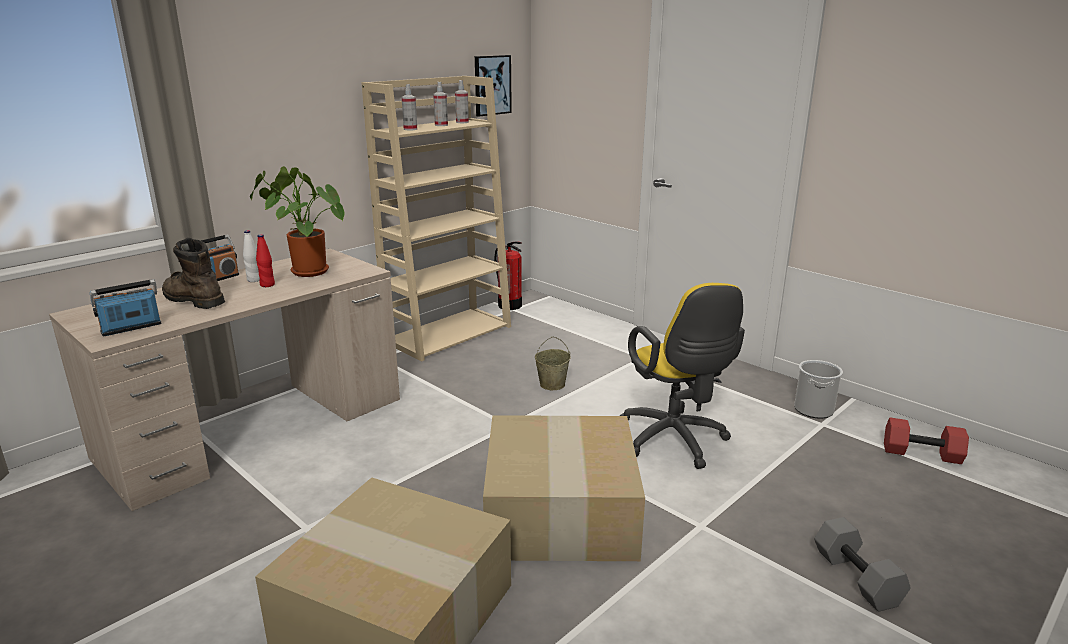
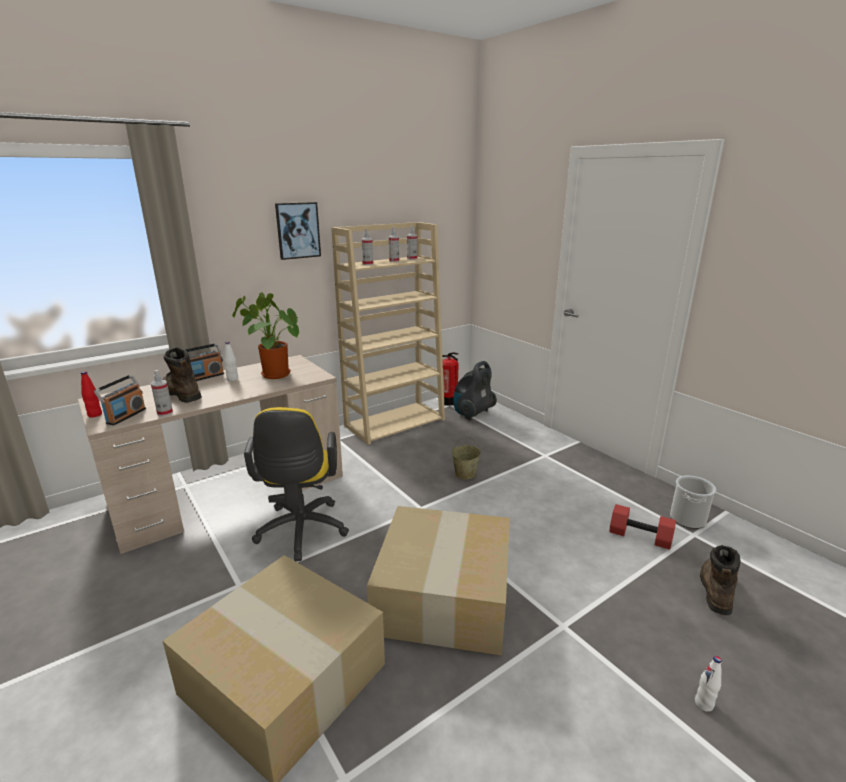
camera: 10 degrees right, 0 degrees up
(131, 328) = (126, 416): radio -> radio turned 135 degrees clockwise
(184, 322) = (165, 413): none -> spray bottle
(267, 285) = (240, 384): red bottle -> red bottle (95, 415)
(492, 85) = (440, 229): picture -> picture (298, 230)
(544, 317) = (472, 413): none -> vacuum cleaner
(675, 442) = (556, 538): yellow office chair -> yellow office chair (301, 533)
(853, 474) = (715, 589): none -> brown boot
(858, 578) = (704, 704): grey dumbbell -> white bottle
(921, 454) = (785, 575): red dumbbell -> red dumbbell (639, 537)

